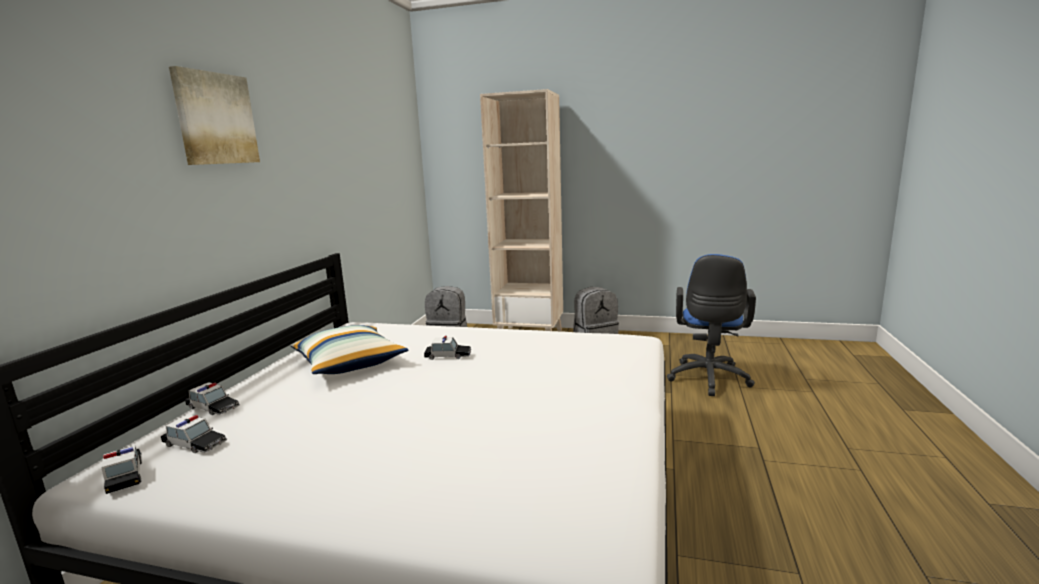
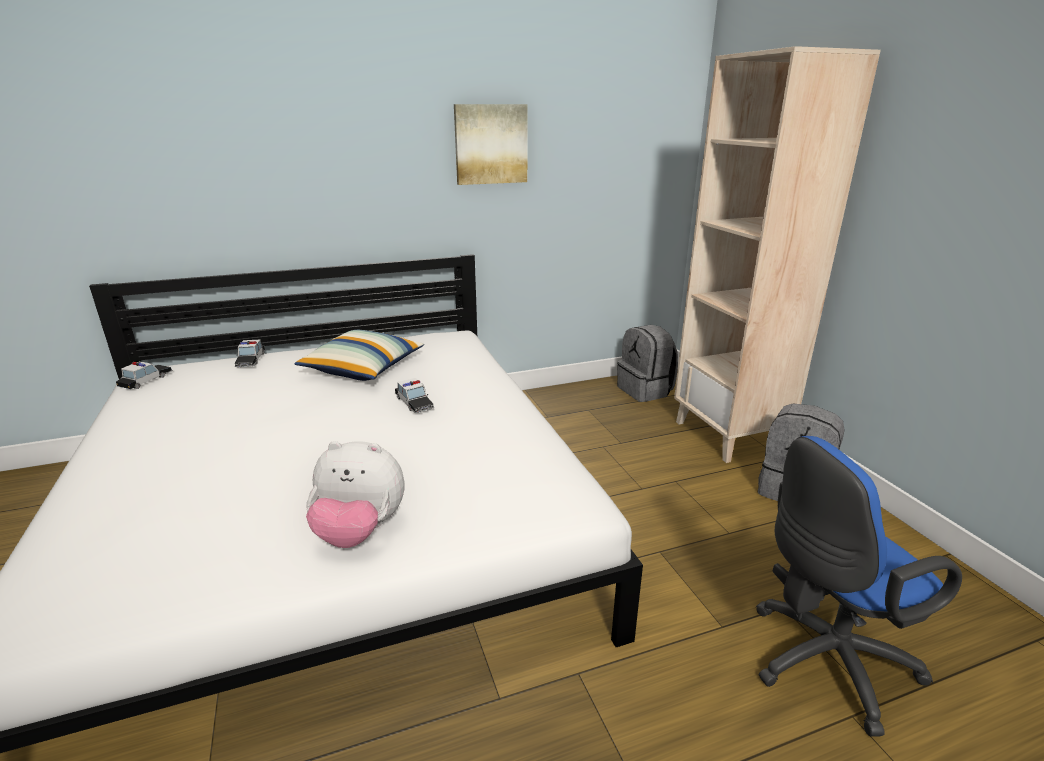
camera: 55 degrees right, 10 degrees up
(194, 444) = (192, 380): toy car -> none
(215, 119) = (320, 107): picture -> picture (490, 144)
(600, 397) = (360, 531): none -> plush toy

